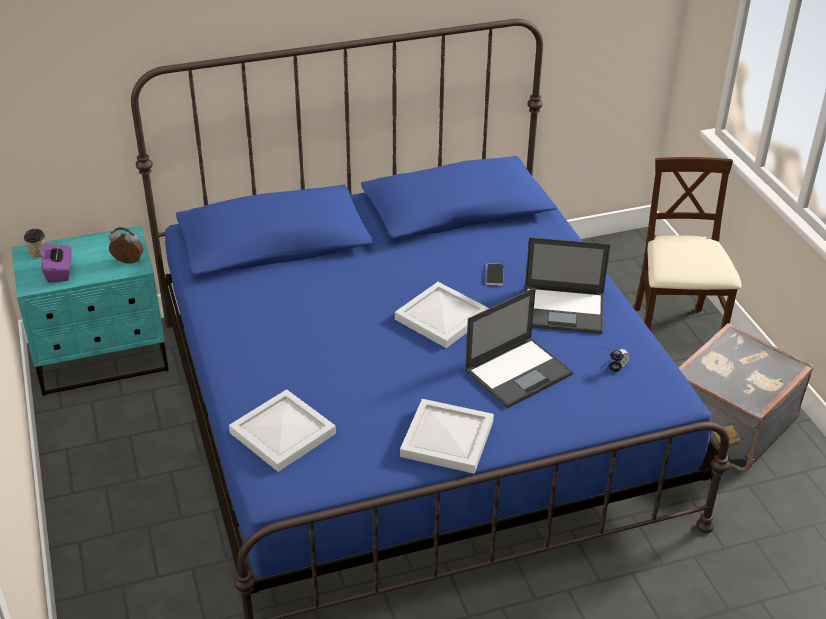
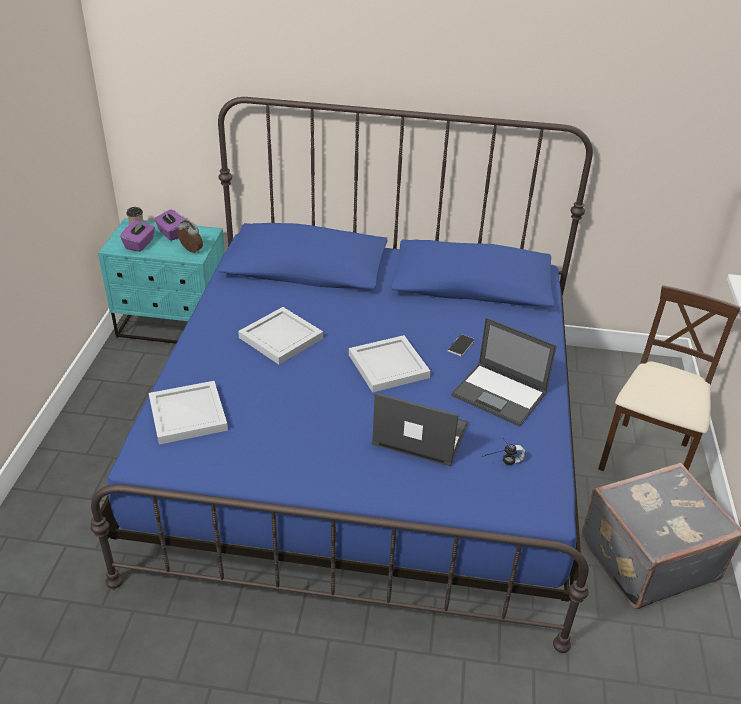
camera: 25 degrees right, 0 degrees up
(86, 249) = (171, 233): none -> purple tissue box
(445, 439) = (310, 468): white tray -> white tray (279, 338)
(519, 372) = (419, 434): laptop -> laptop turned 150 degrees counterclockwise

